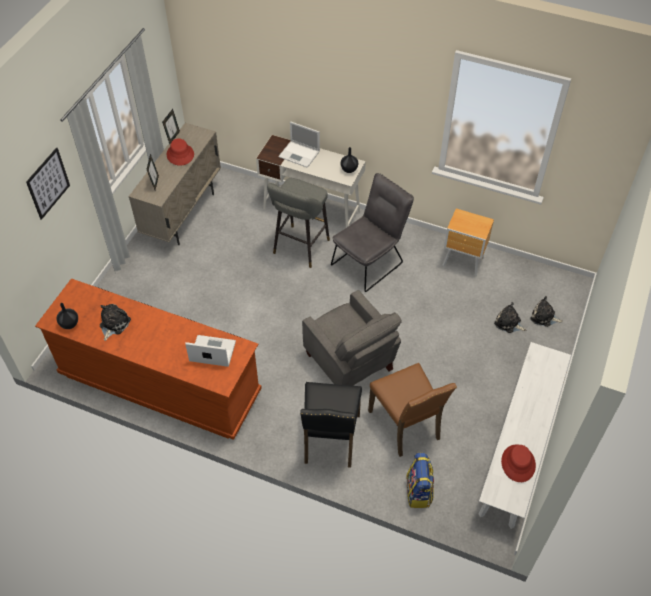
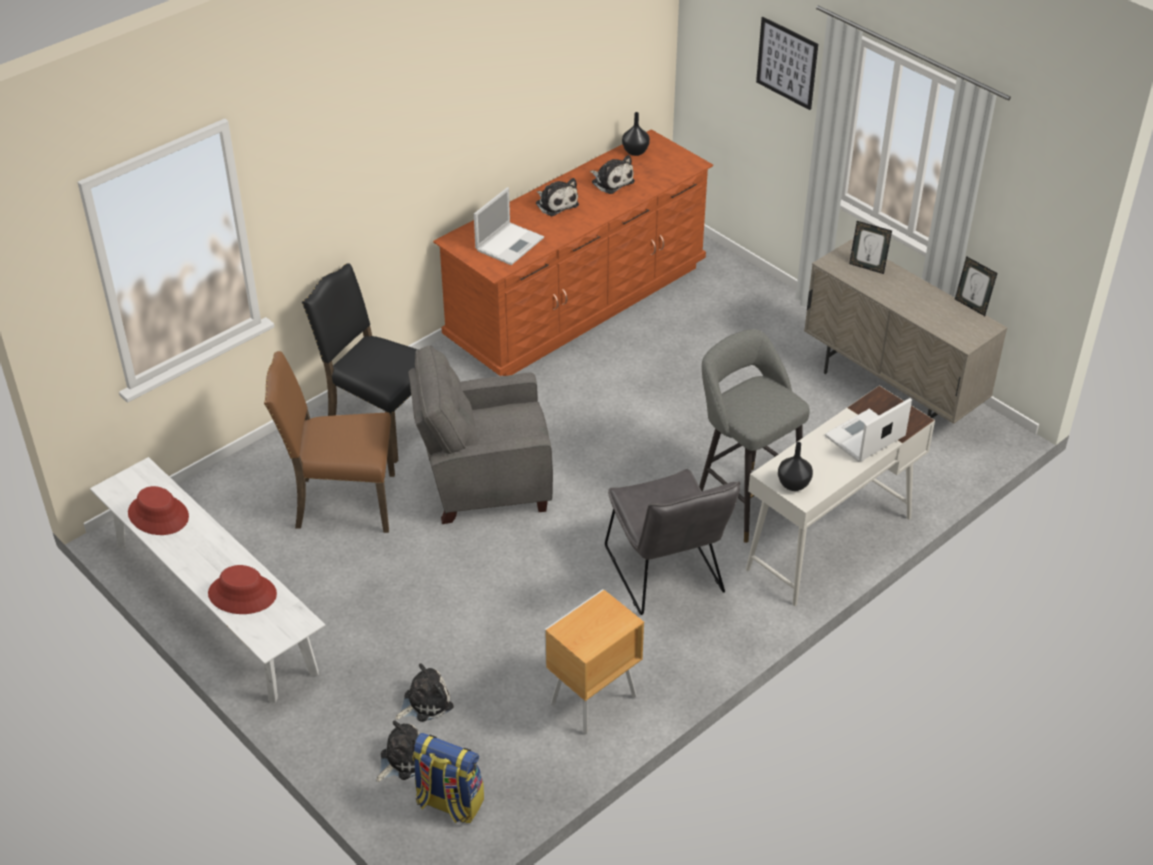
camera: 115 degrees right, 10 degrees down
(153, 345) = (556, 203): none -> plush toy
(180, 155) = (923, 304): red hat -> red hat (242, 594)
(419, 492) = (241, 477): backpack -> backpack (448, 802)

